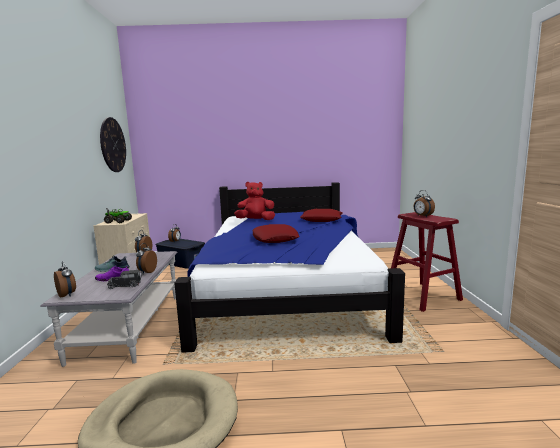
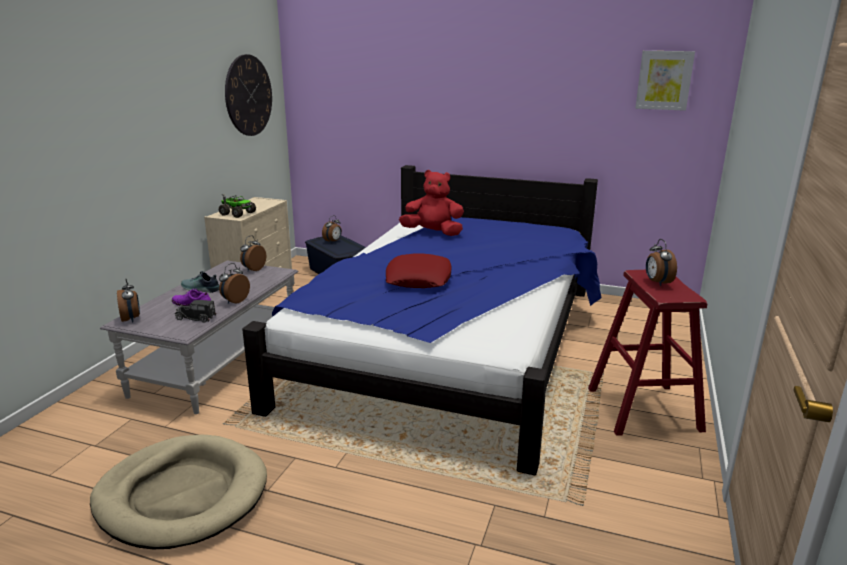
camera: 20 degrees right, 10 degrees up
(321, 219) = (532, 248): red pillow -> none
(367, 125) = (664, 80): none -> picture

